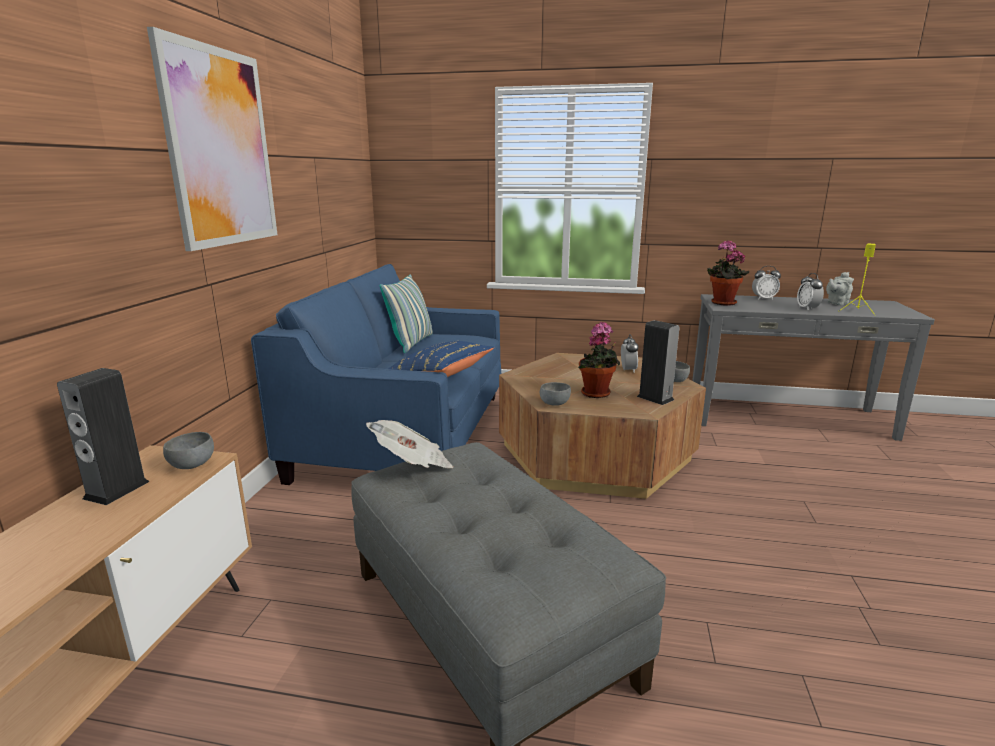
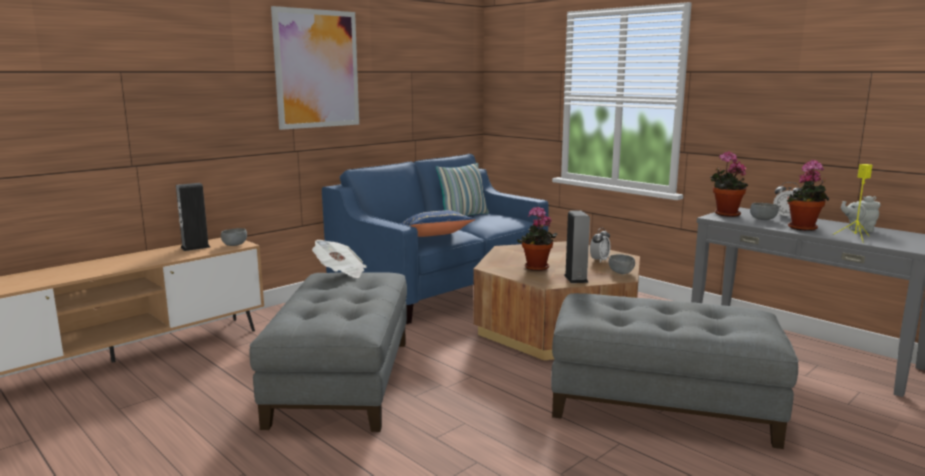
camera: 35 degrees right, 5 degrees down
(554, 404) = (492, 267): grey bowl -> grey bowl (762, 219)
(803, 512) = (661, 404): none -> grey ottoman
(807, 308) = (804, 228): alarm clock -> potted plant

